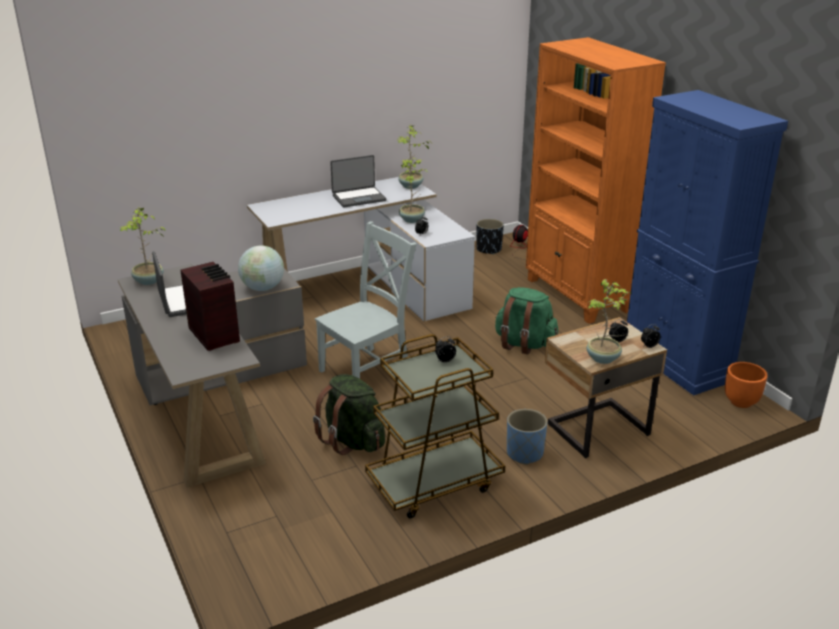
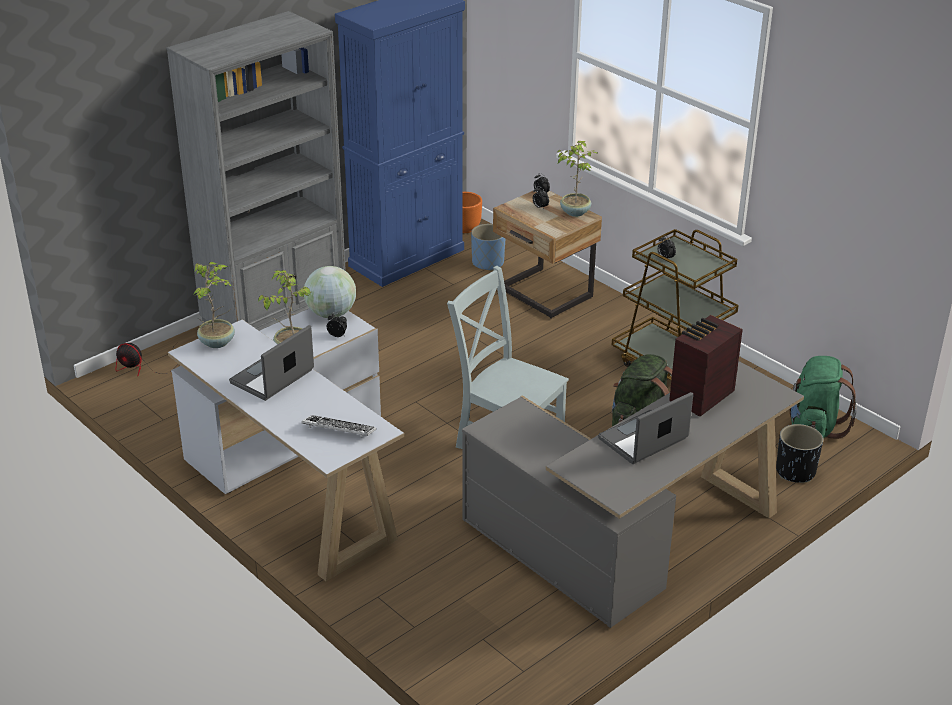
camera: 105 degrees left, 5 degrees up
(148, 281) = (612, 484): potted plant -> none
(263, 288) = (541, 421): globe -> globe (331, 314)
(286, 210) = (338, 430): none -> keyboard
(358, 198) = (273, 377): laptop -> laptop turned 105 degrees counterclockwise
(489, 249) = (148, 394): black planter -> black planter (795, 471)
(524, 344) = (405, 344): green backpack -> green backpack (813, 427)
(524, 453) = (602, 327): blue planter -> blue planter (488, 263)
(577, 295) = (276, 318): orange bookcase -> grey bookcase

